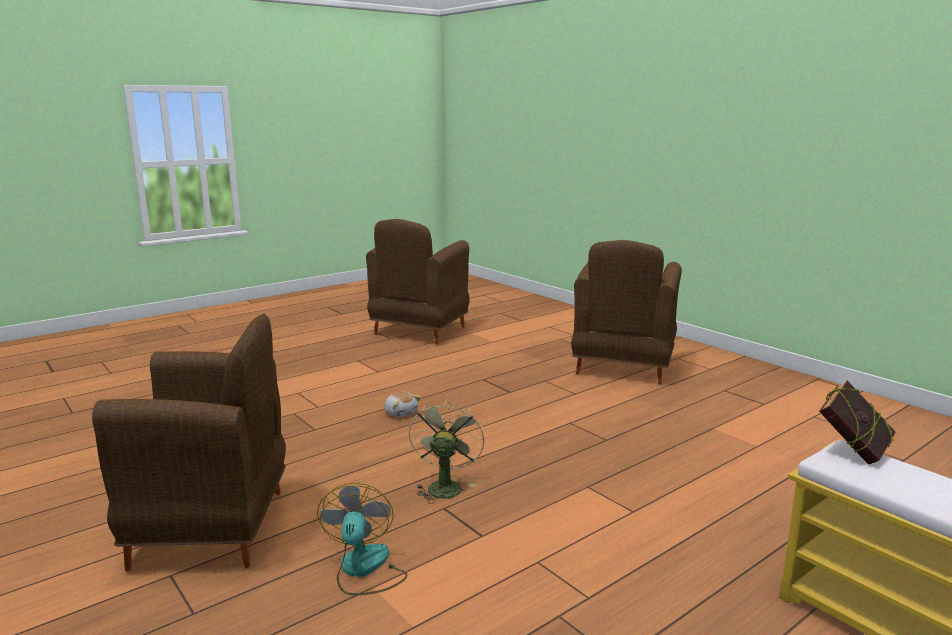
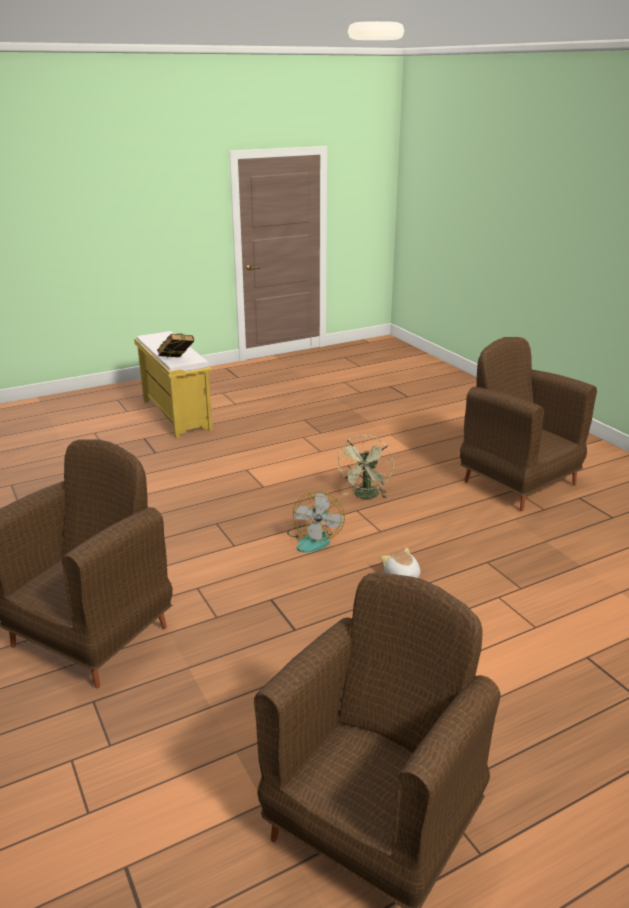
camera: 170 degrees left, 10 degrees up
(213, 529) = (517, 482): brown armchair -> brown armchair turned 45 degrees clockwise
(364, 569) = (416, 456): fan -> fan (314, 539)

